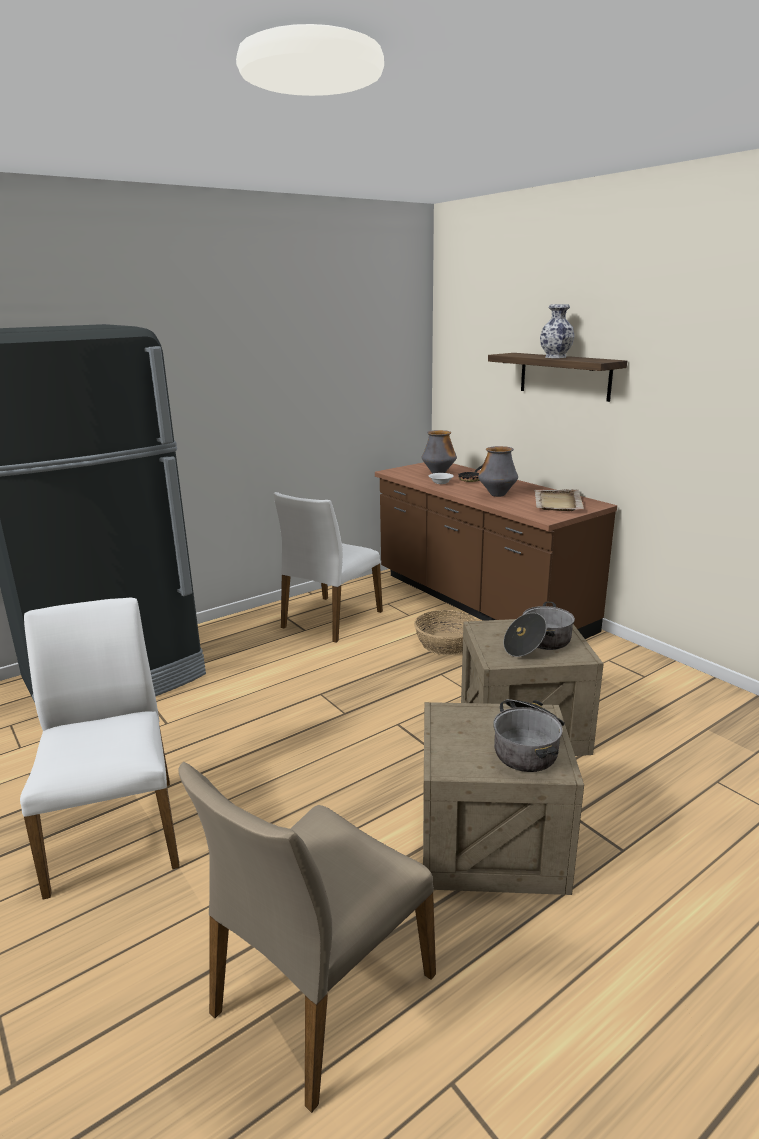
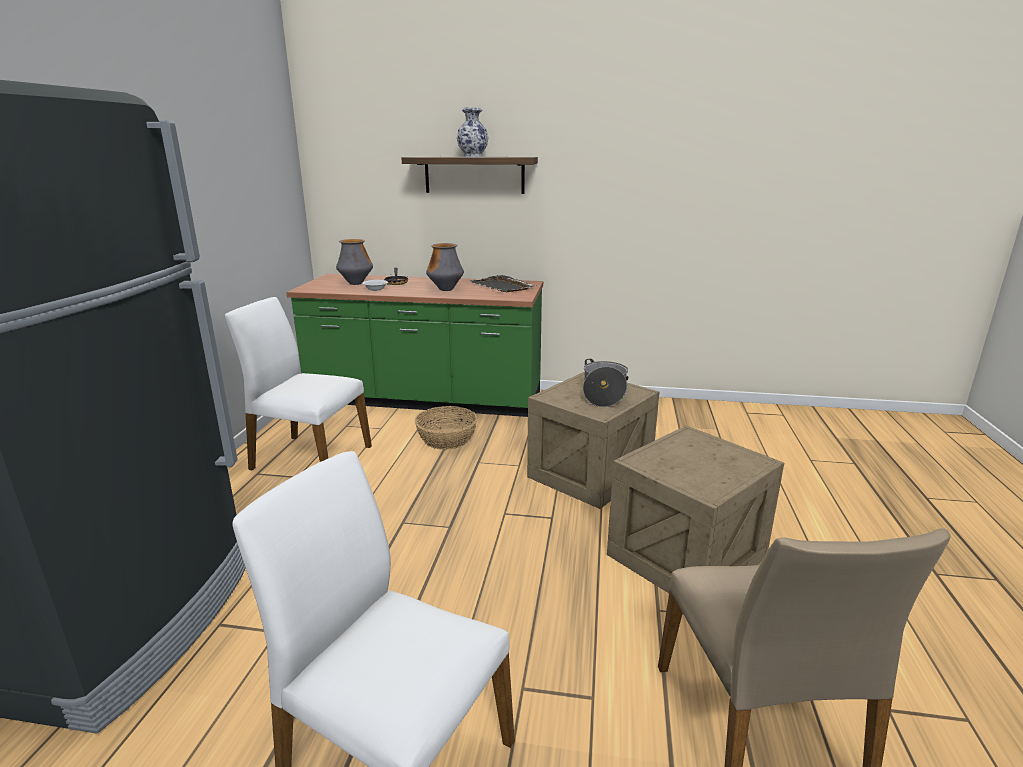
camera: 45 degrees left, 0 degrees up
(330, 619) = (309, 458): white chair -> white chair turned 120 degrees clockwise
(479, 603) = (426, 399): brown counter -> green counter
(528, 747) = (722, 456): cooking pot -> none
(557, 502) = (502, 286): beige tray -> black tray

